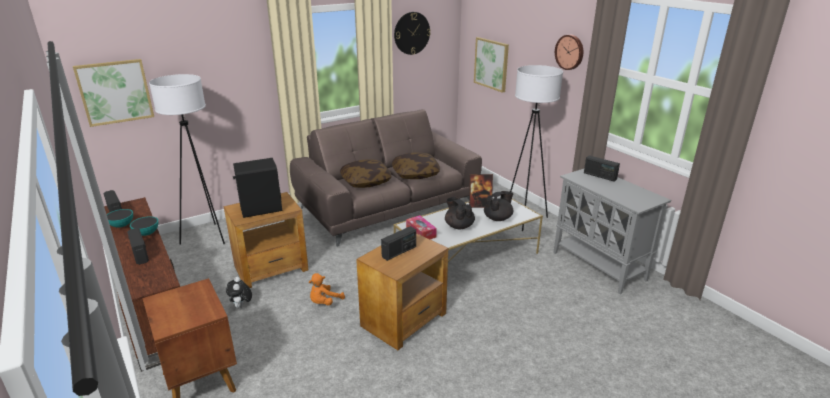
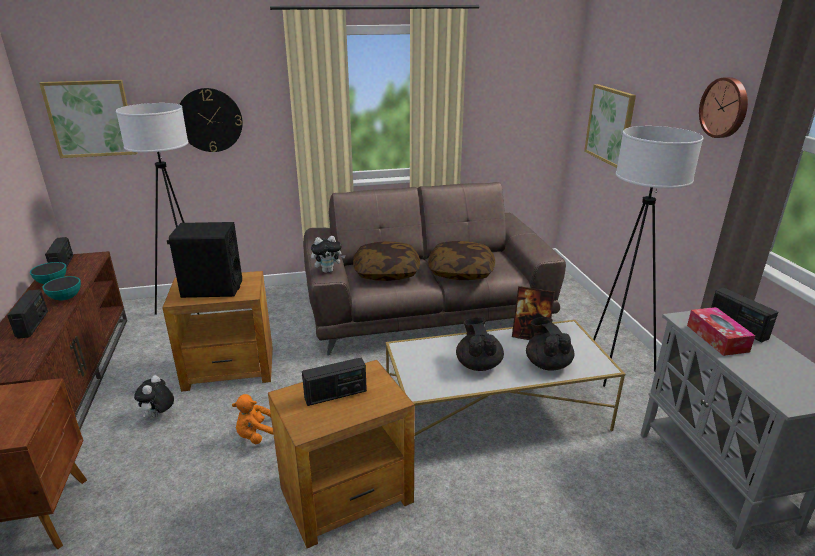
camera: 20 degrees right, 0 degrees up
(332, 185) = (328, 271): none -> plush toy
(411, 33) = (499, 73): wall clock -> wall clock (210, 120)
(421, 232) = (415, 364): tissue box -> tissue box (717, 338)
(498, 218) = (547, 364): black teapot -> black teapot turned 90 degrees counterclockwise

